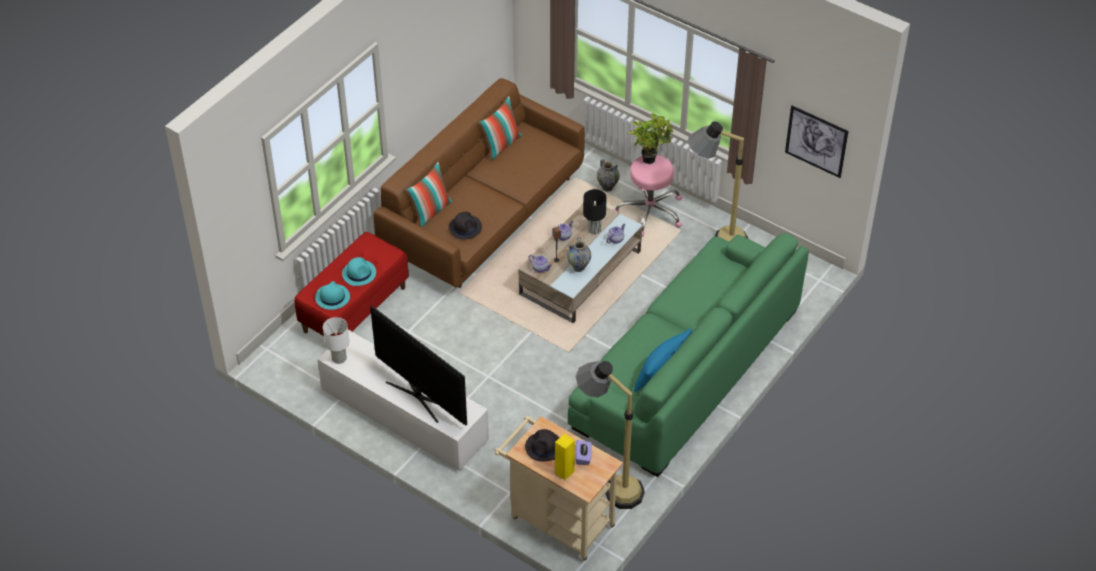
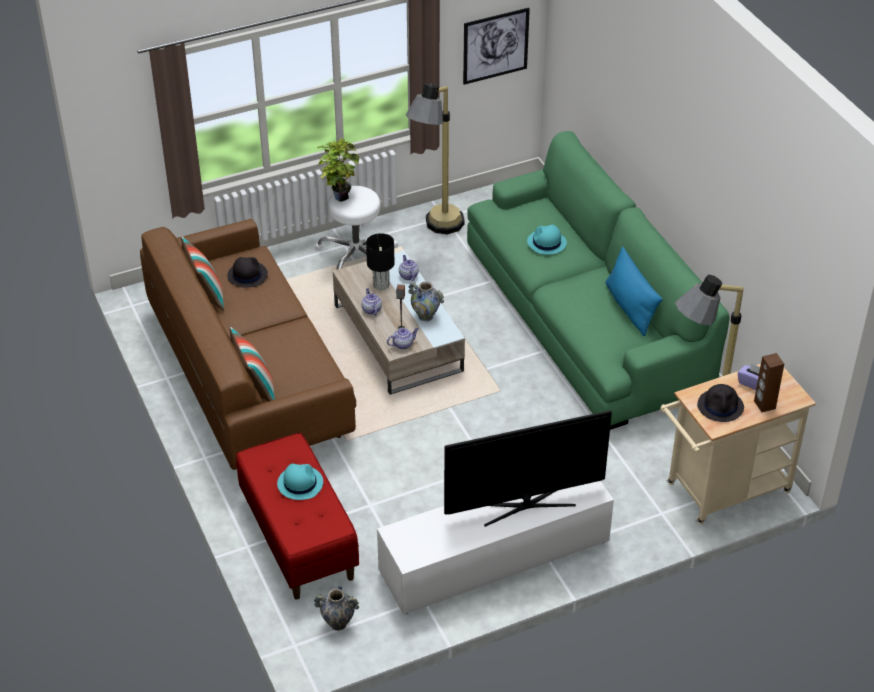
camera: 60 degrees left, 5 degrees down
(332, 297) = (318, 521): turquoise hat -> turquoise hat (546, 243)
(339, 358) = (417, 553): white table lamp -> none
(465, 227) = (306, 369): black hat -> black hat (247, 275)
(564, 472) = (764, 405): yellow speaker -> brown speaker
(607, 187) = (296, 271): vase -> vase (338, 624)
(650, 212) = (357, 256): pink stool -> white stool

